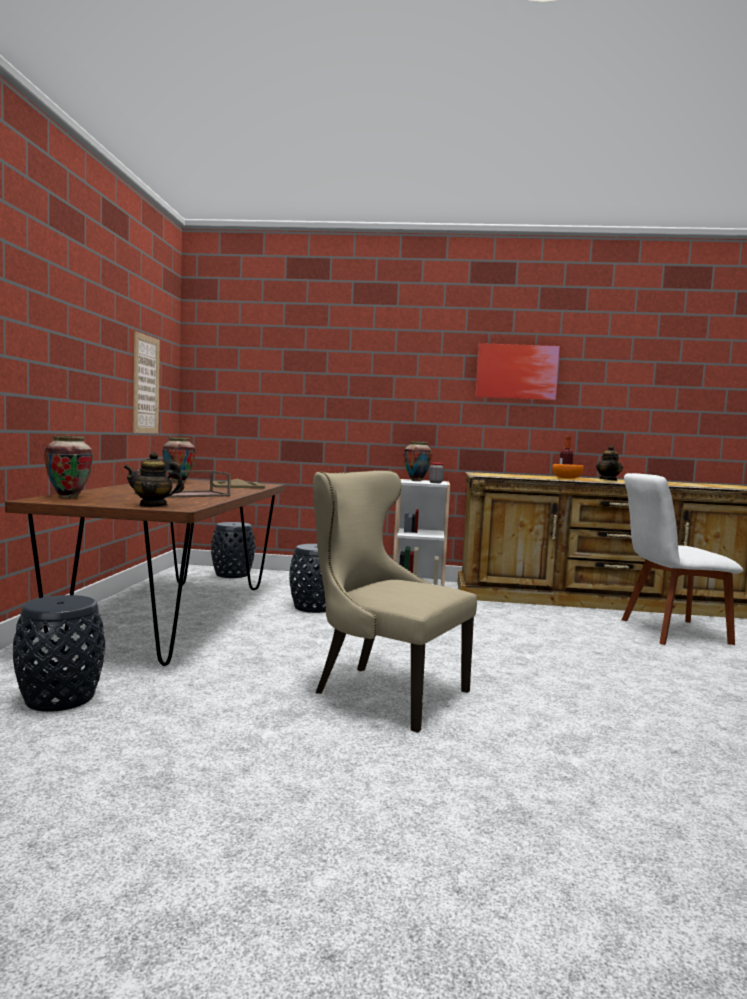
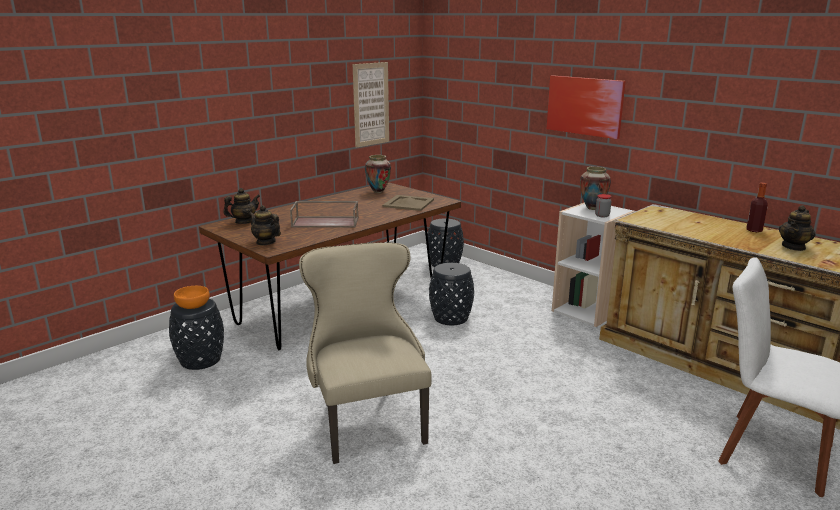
camera: 40 degrees right, 15 degrees up
(68, 497) = (243, 222): vase -> teapot
(516, 372) = (721, 94): picture -> picture (585, 106)
(567, 478) = (737, 237): orange bowl -> orange bowl (193, 306)

